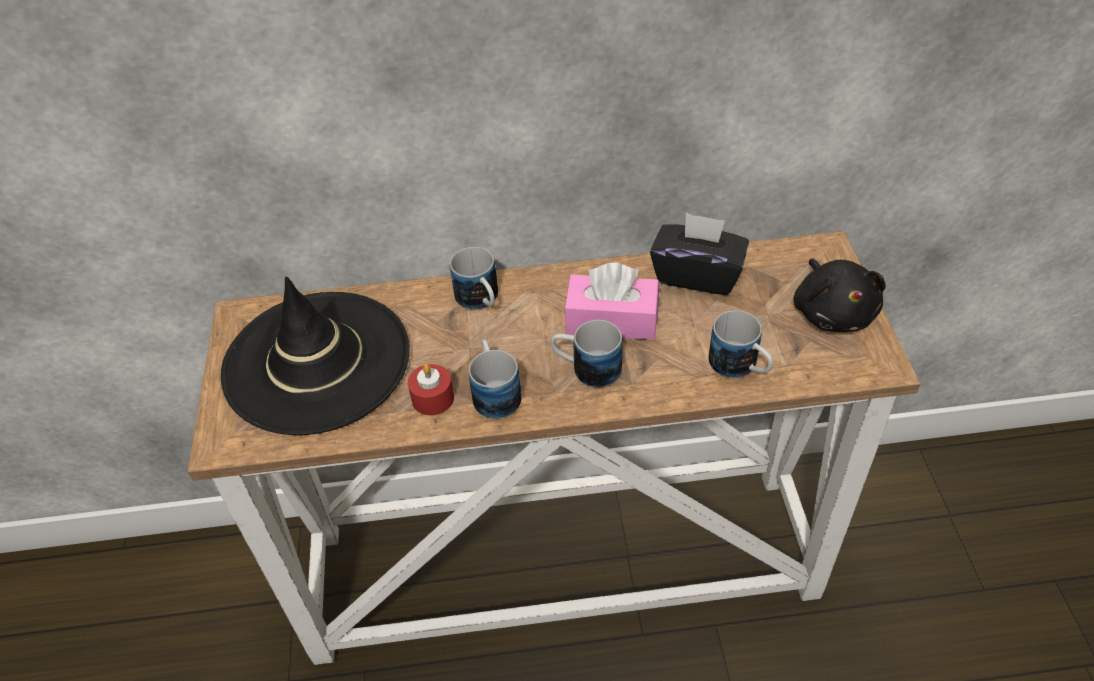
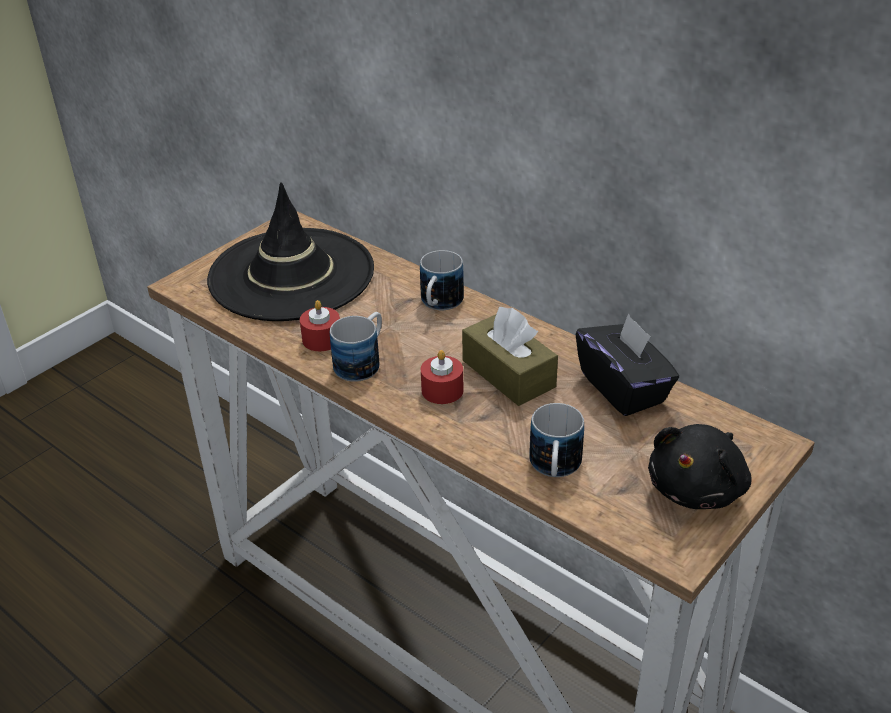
camera: 45 degrees right, 10 degrees down
(586, 368) = (442, 390): mug -> red candle
(611, 320) = (508, 373): pink tissue box -> brown tissue box

